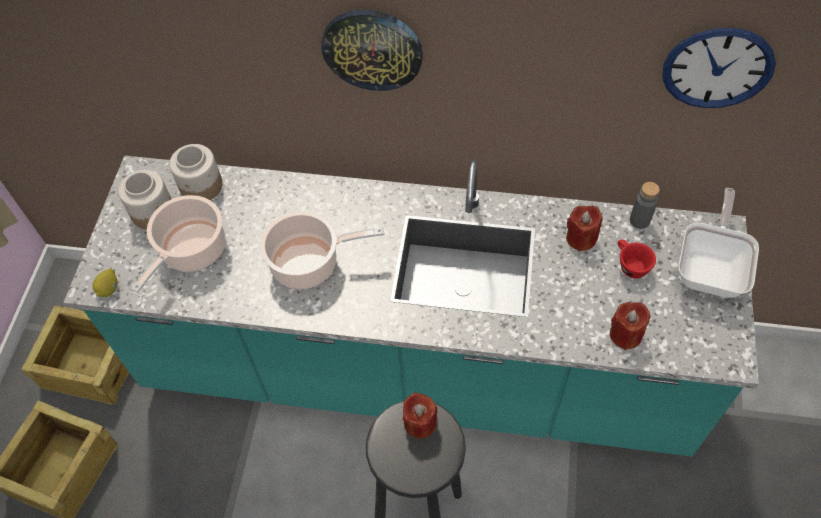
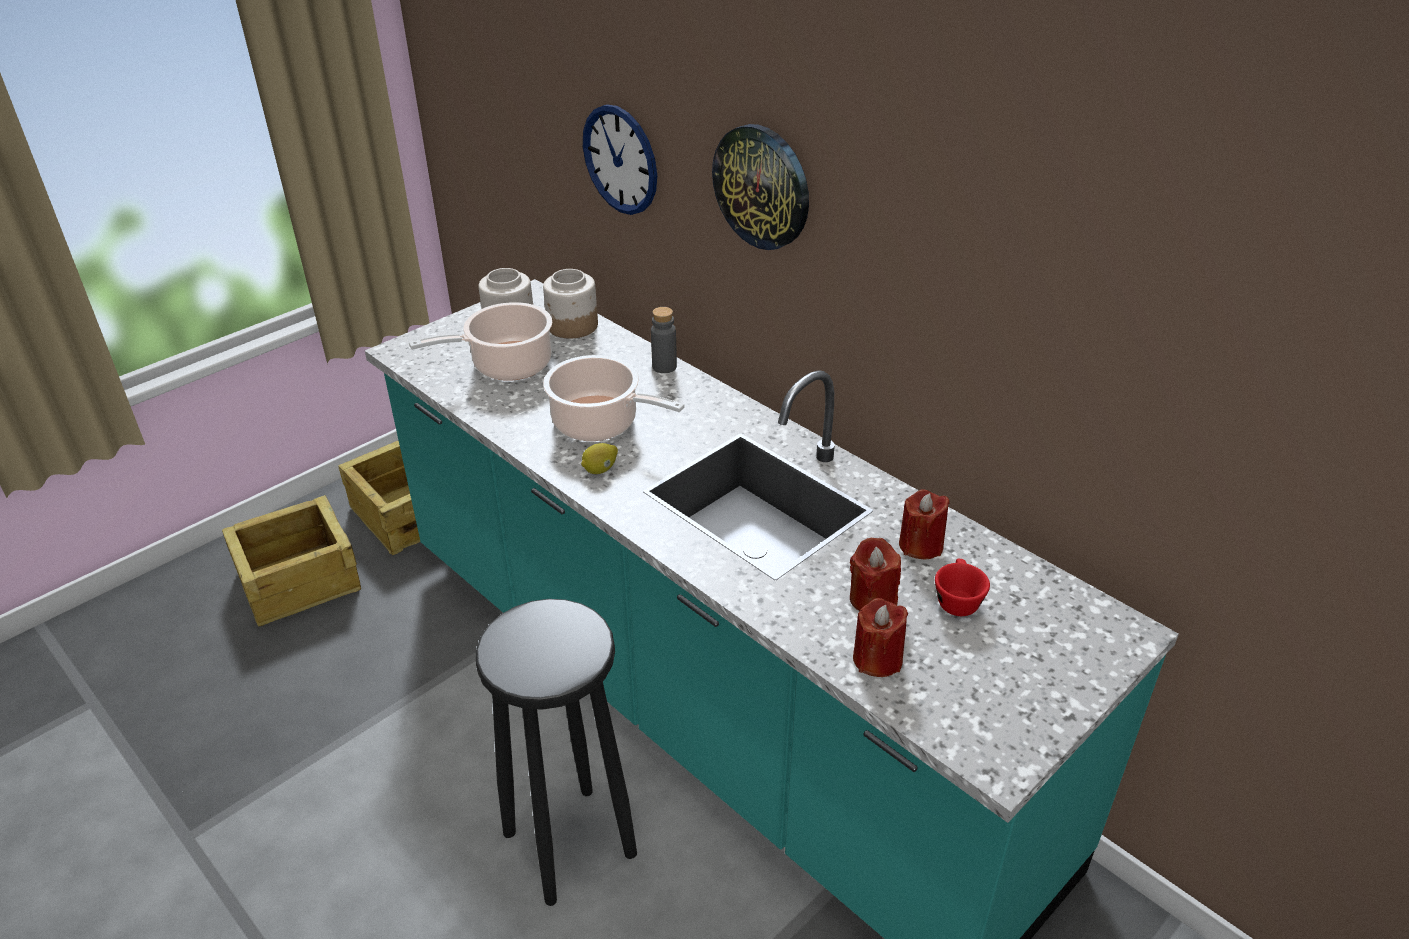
camera: 35 degrees right, 20 degrees down
(109, 289) = (409, 358): lemon -> lemon (600, 470)
(420, 423) = (571, 630): red candle -> red candle (872, 598)
(639, 220) = (1017, 566): grey bottle -> grey bottle (664, 367)
(711, 268) = (1068, 658): frying pan -> none
(717, 68) = (1142, 320): wall clock -> wall clock (620, 160)

